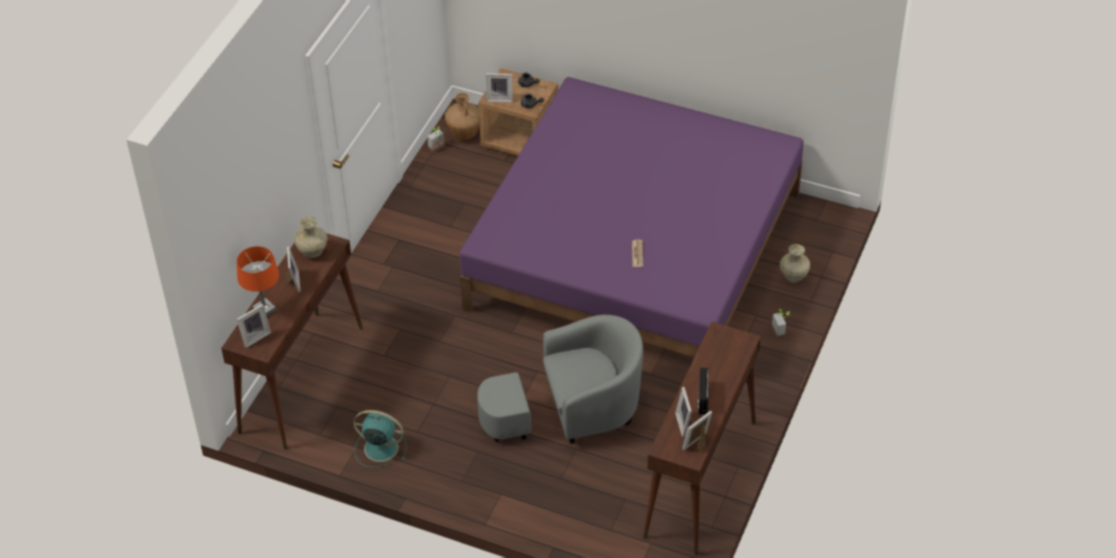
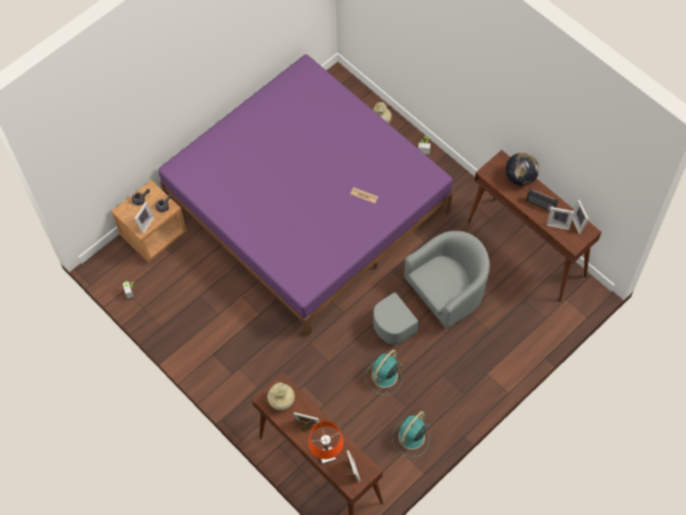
camera: 65 degrees left, 15 degrees up
(446, 396) = (384, 376): none -> turquoise fan
(464, 135) = (127, 269): brown vase -> none
(571, 411) = (434, 302): grey armchair -> grey armchair turned 45 degrees clockwise
(730, 366) = (520, 177): none -> globe

